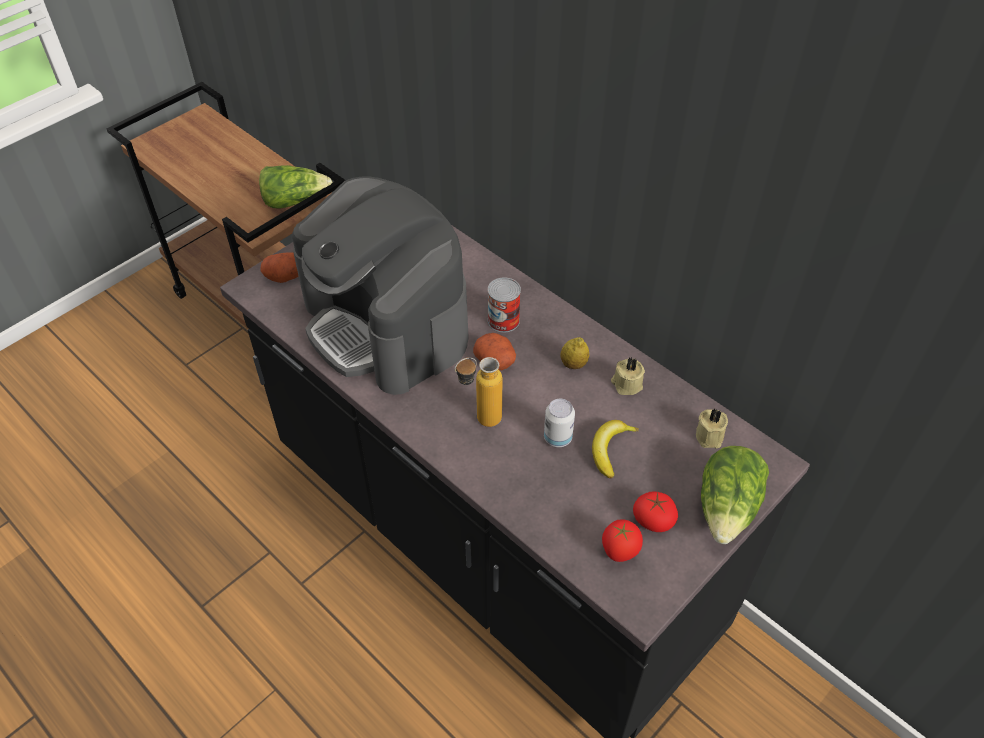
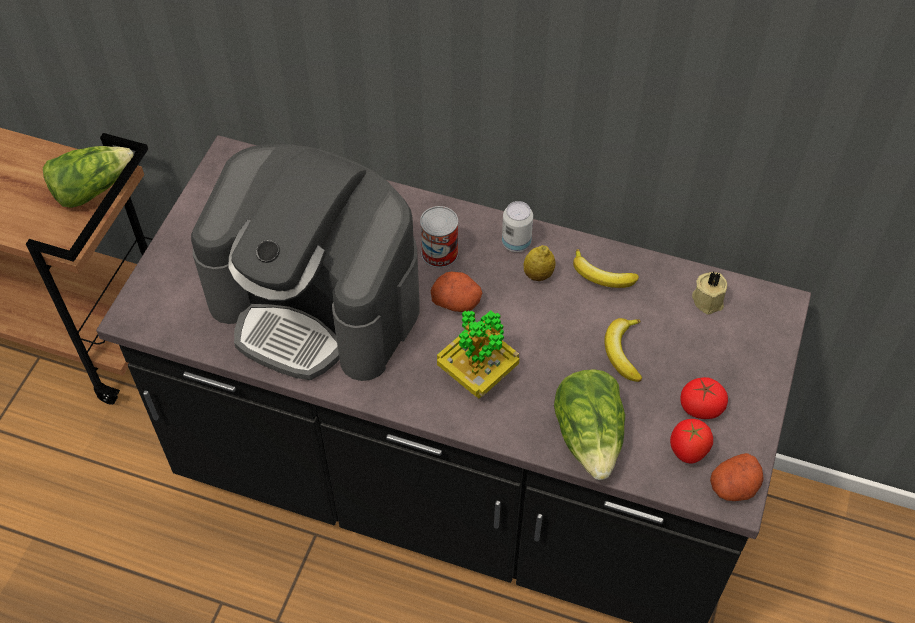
camera: 25 degrees left, 5 degrees up
(283, 276) = (164, 290): potato -> potato (734, 487)
(479, 421) = (477, 373): bottle -> potted plant
(557, 438) = (565, 360): can -> can (516, 243)
(626, 384) = (601, 276): beige candle -> banana
(727, 508) = (761, 367): lettuce -> lettuce (590, 436)

